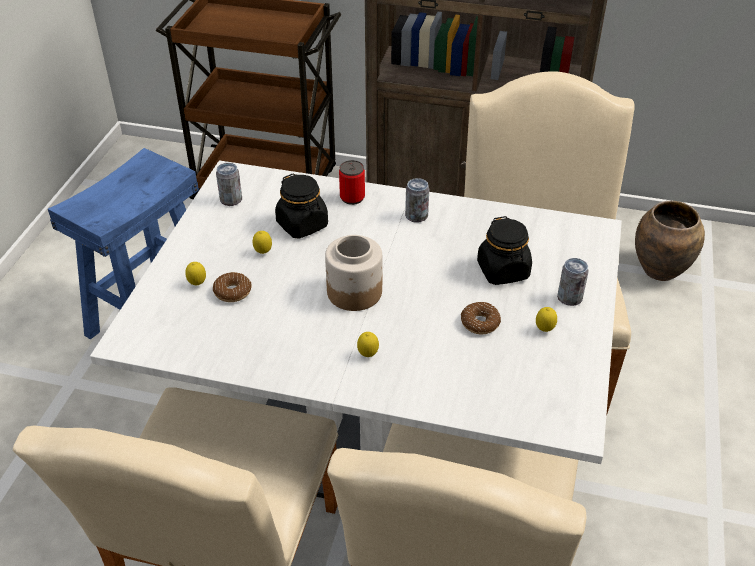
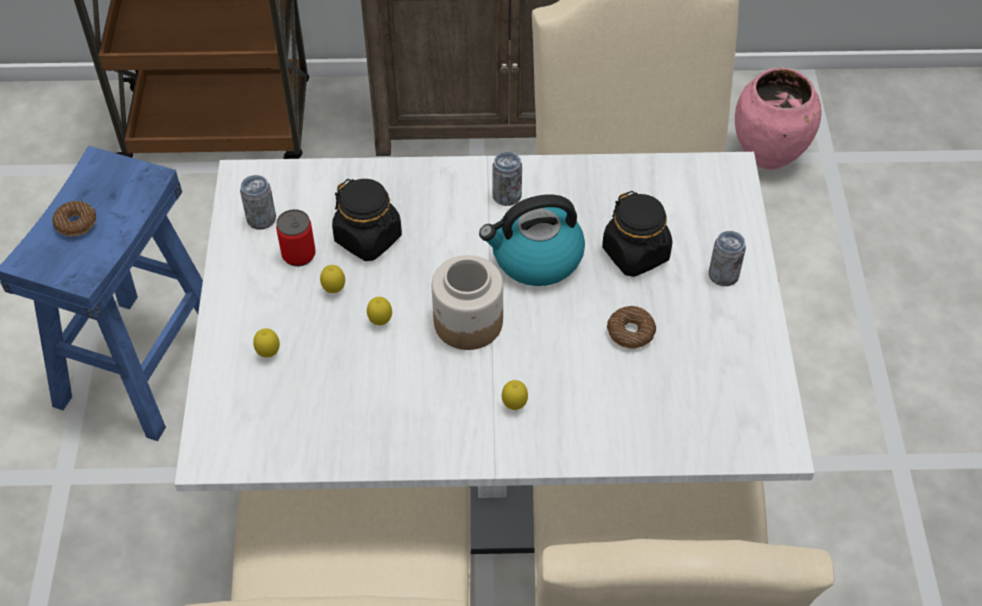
camera: 15 degrees left, 10 degrees up
(232, 292) = (317, 355): donut -> donut (76, 223)
(352, 197) = (417, 184): can -> can (299, 255)
(423, 260) = (535, 258): none -> kettle
(544, 330) = (707, 325): lemon -> lemon (380, 322)
(660, 271) = (769, 155): brown vase -> pink vase

